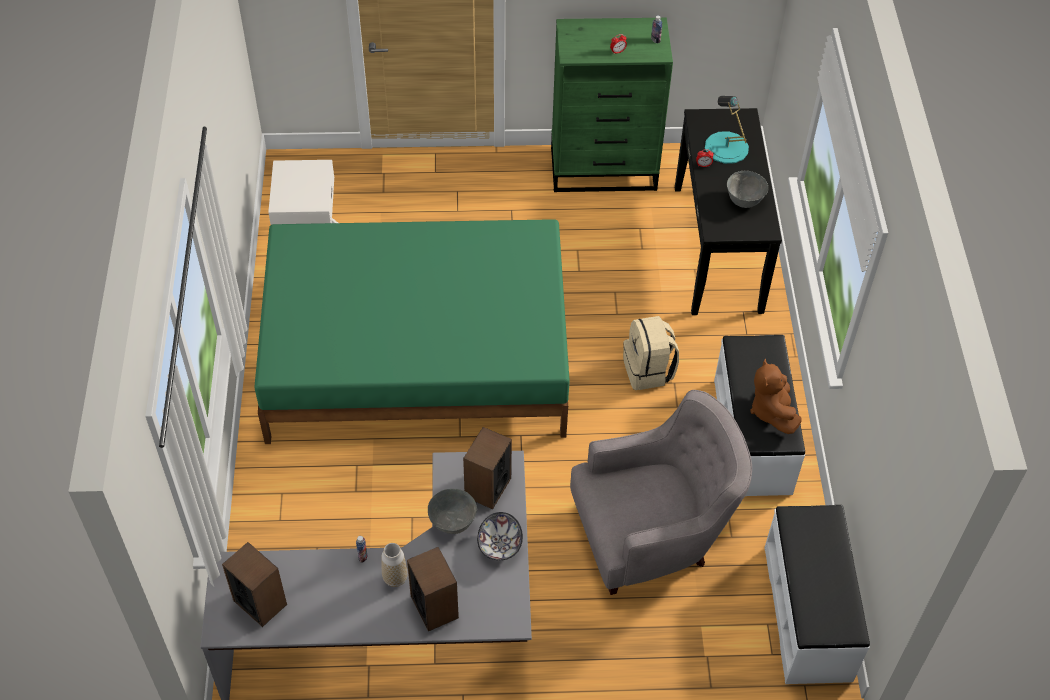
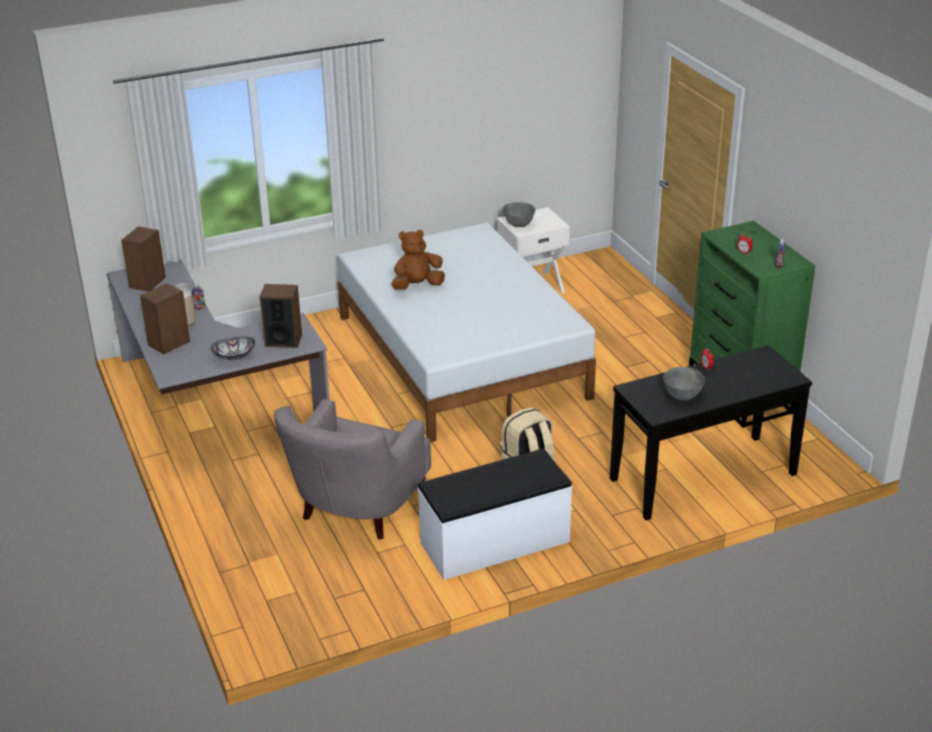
camera: 70 degrees right, 20 degrees down
(417, 356) = (462, 356): green bed -> white bed
(452, 522) = (245, 333): grey bowl -> grey bowl (519, 225)
(653, 534) = (356, 508): grey armchair -> grey armchair turned 60 degrees clockwise
(726, 147) = (741, 375): turquoise table lamp -> none
(772, 410) = (475, 490): brown plush toy -> brown plush toy (417, 286)
(808, 612) = (319, 614): white bench -> none

